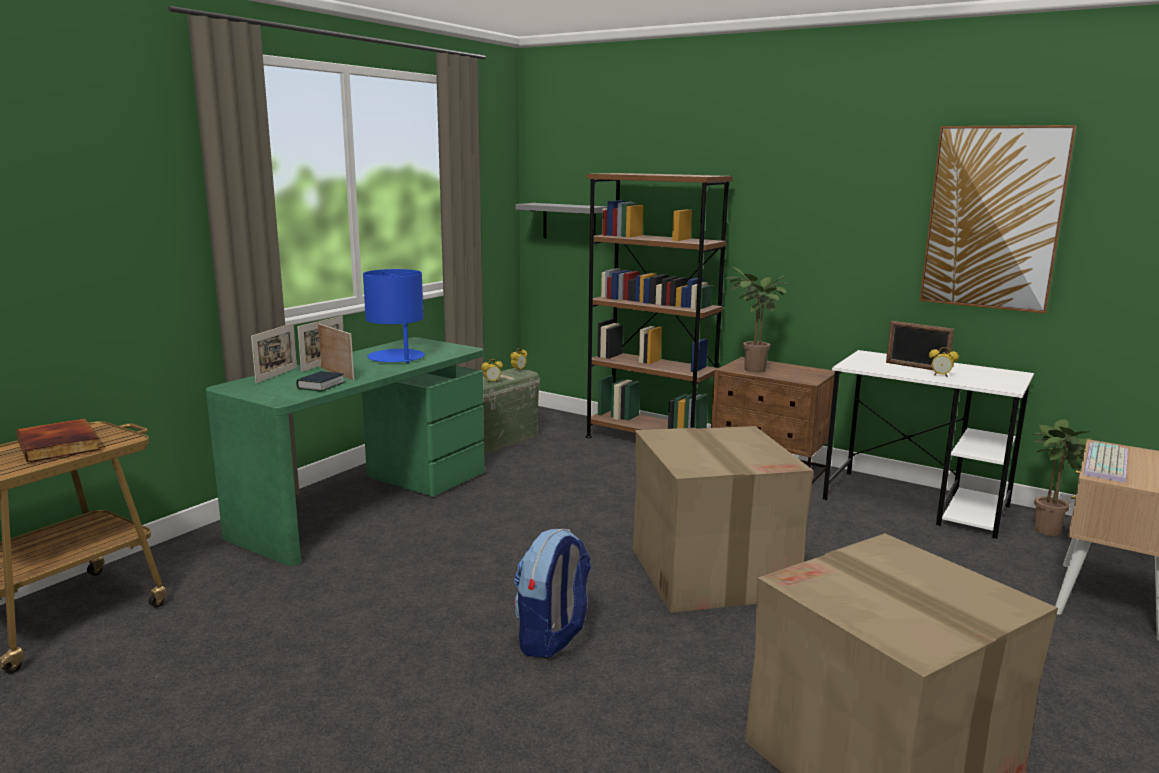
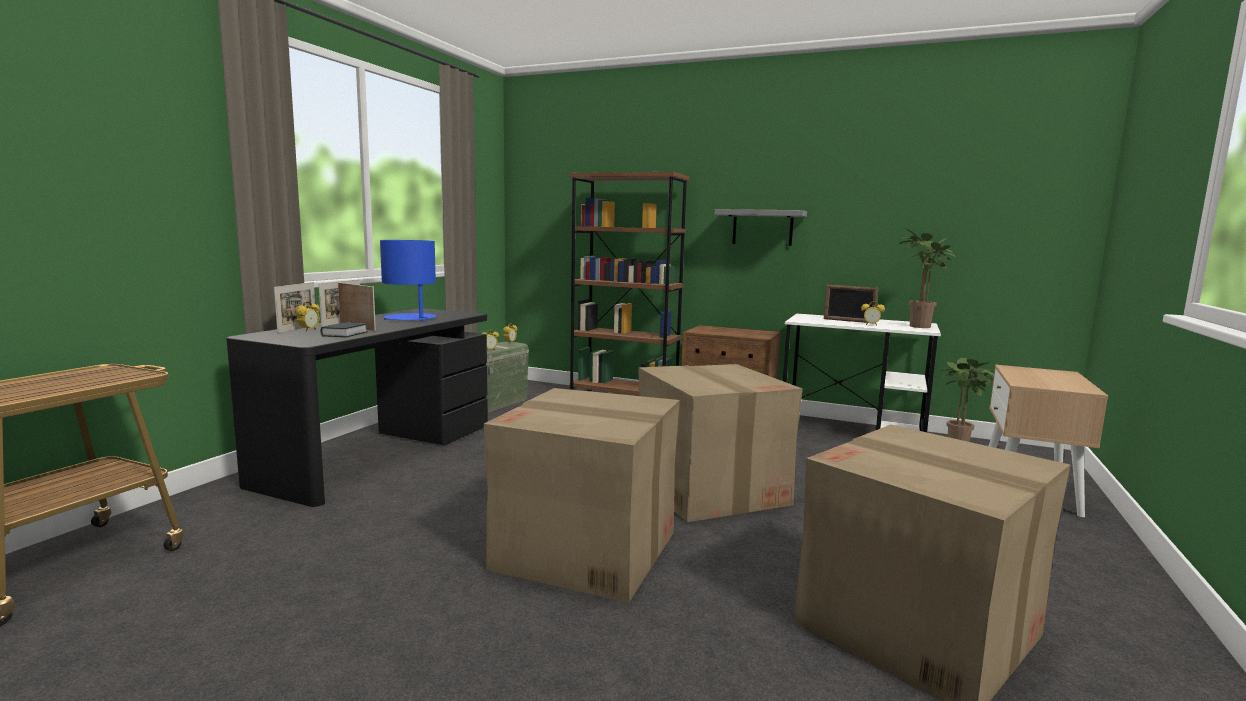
camera: 10 degrees left, 5 degrees down
(61, 445) = (68, 380): book -> none
(287, 377) = (309, 330): none -> alarm clock
(365, 502) = (380, 453): green desk -> black desk
(552, 638) = (587, 550): backpack -> cardboard box
(569, 222) = (549, 220): grey shelf -> grey shelf (762, 227)
(753, 370) = (714, 332): potted plant -> potted plant (920, 327)
(993, 218) = (899, 203): picture -> none
(1108, 464) = (1024, 377): keyboard -> none

